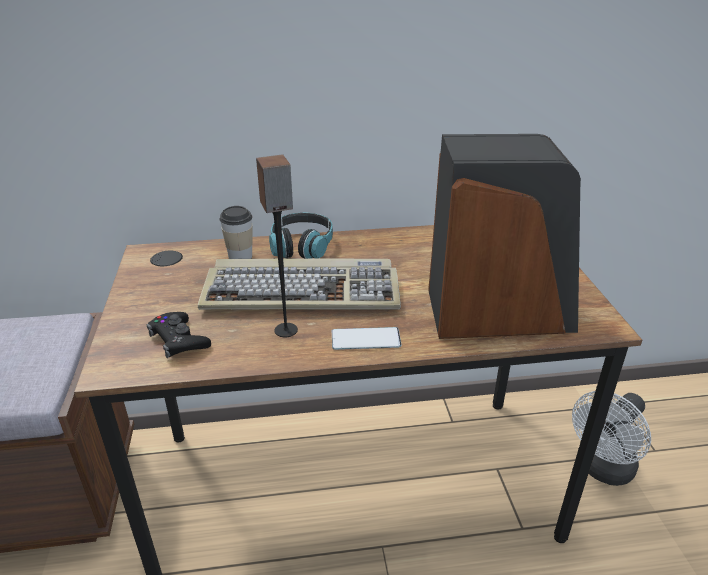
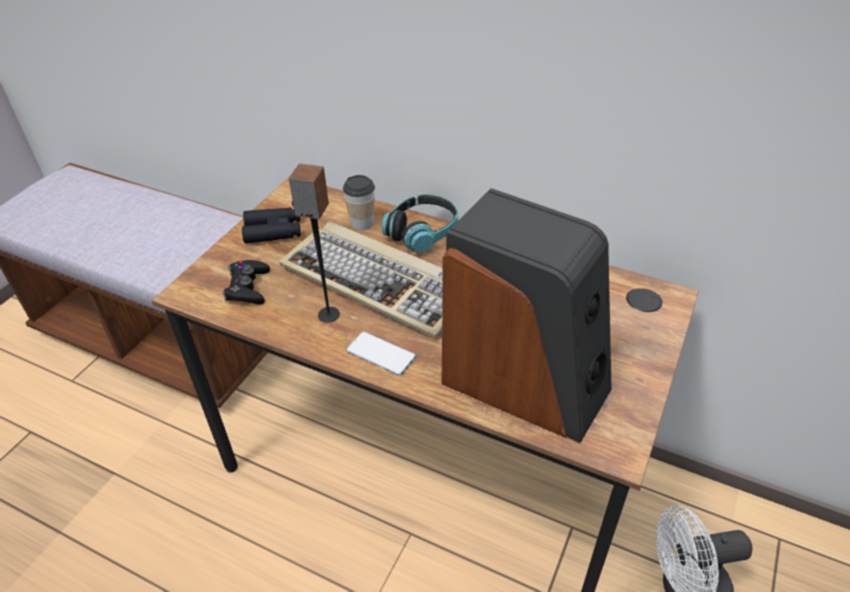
camera: 35 degrees right, 10 degrees up
(157, 289) = (273, 231): none -> black binoculars

